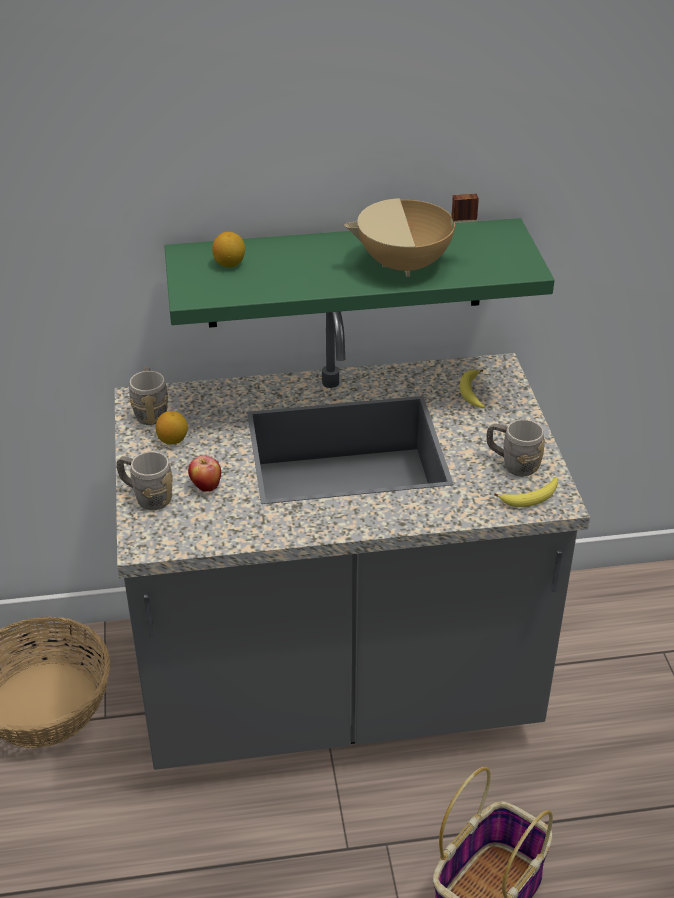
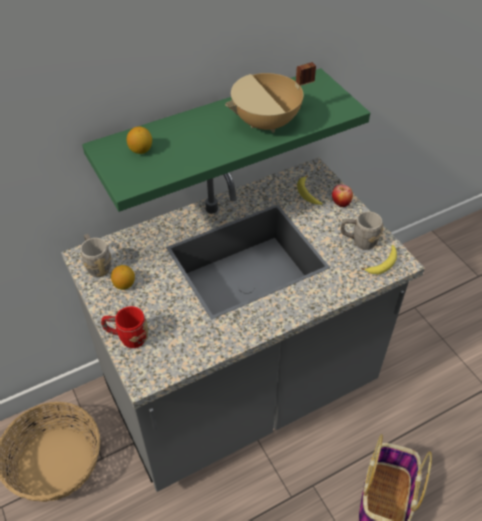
camera: 20 degrees left, 10 degrees up
(147, 497) = (127, 337): grey mug -> red mug
(206, 487) = (166, 317): apple -> apple (340, 204)

